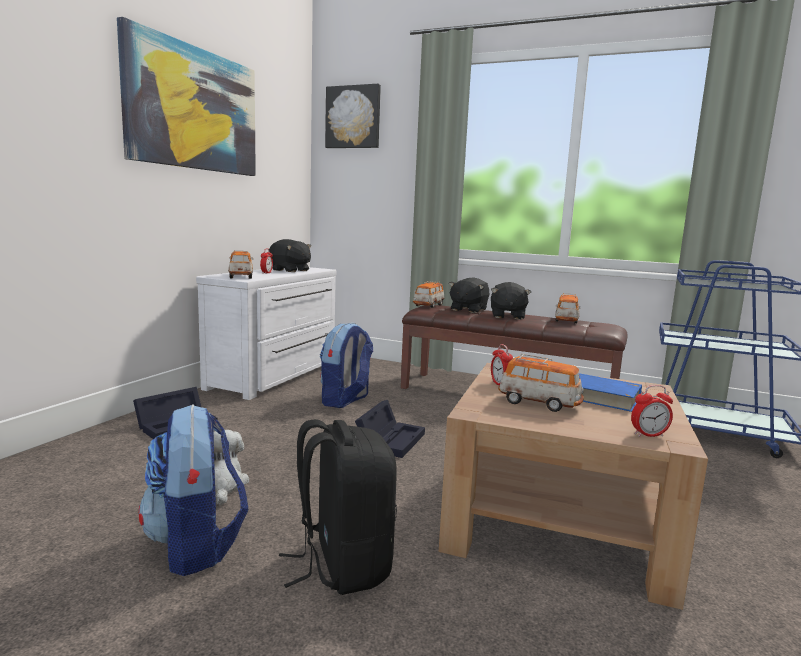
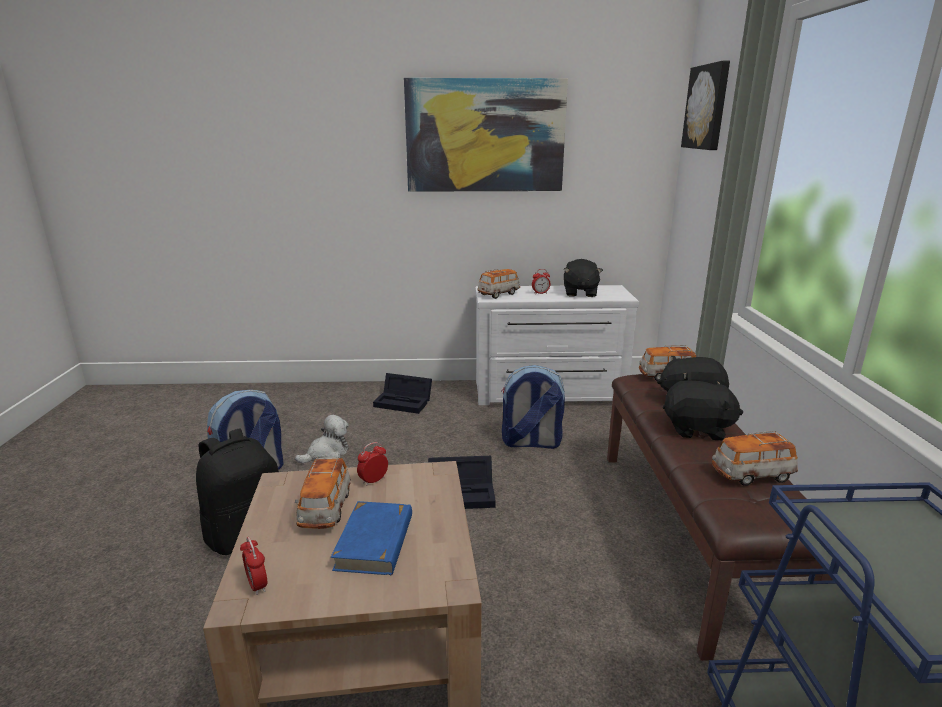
camera: 65 degrees right, 10 degrees up
(507, 316) = (697, 429): black plush toy -> black plush toy turned 150 degrees counterclockwise

